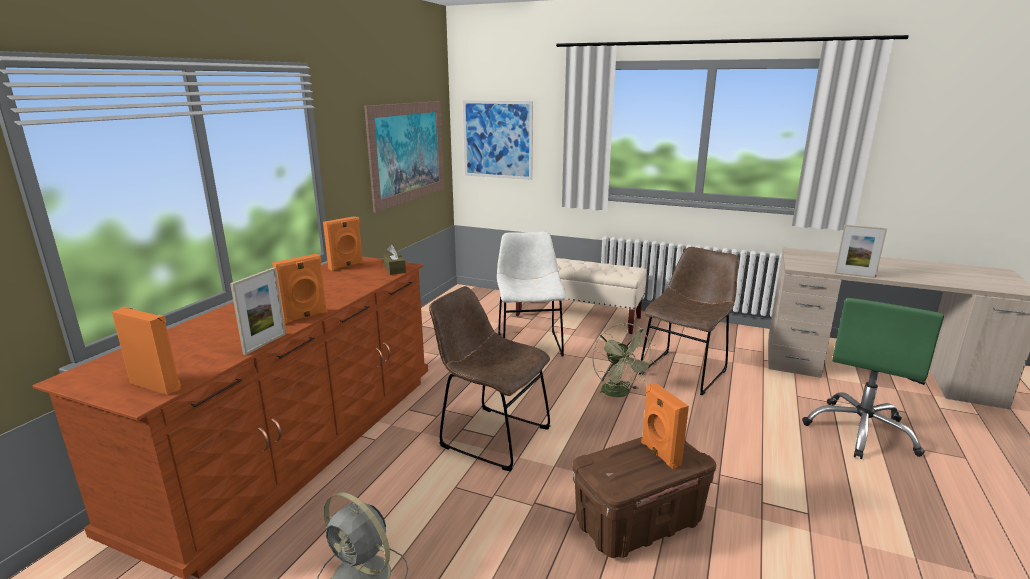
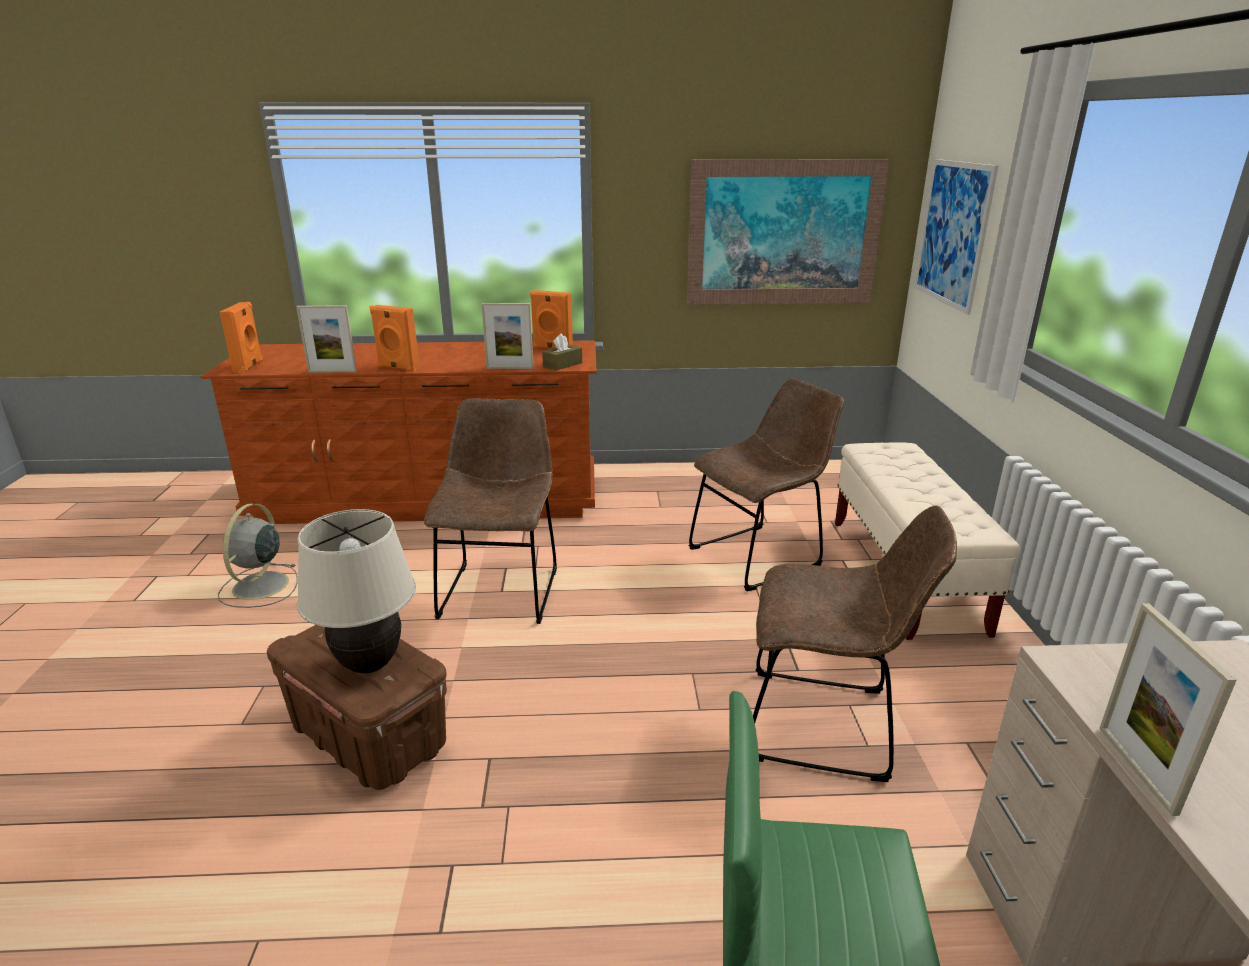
camera: 65 degrees right, 5 degrees up
(376, 283) = (510, 368): none -> picture frame
(529, 343) = (759, 555): white chair -> brown chair
(619, 394) = (678, 665): green fan -> none
(659, 454) = (369, 665): orange speaker -> beige table lamp

